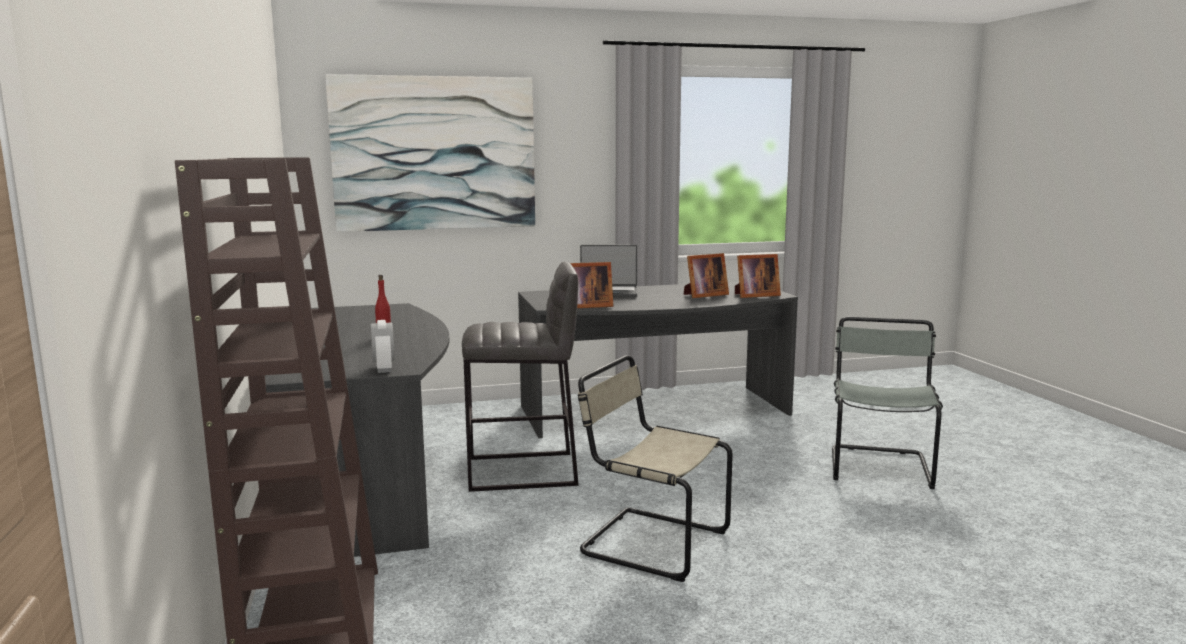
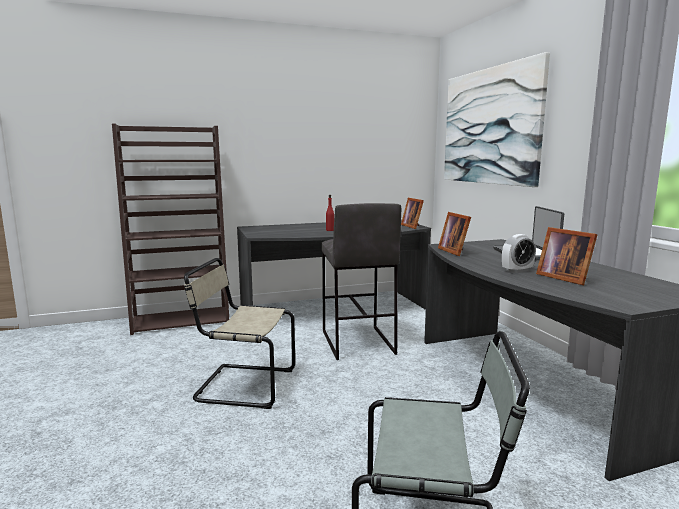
camera: 85 degrees right, 0 degrees up
(384, 369) = (258, 234): alarm clock -> alarm clock (517, 271)
(649, 542) = (242, 385): beige chair -> beige chair turned 105 degrees counterclockwise
(754, 295) = (597, 295): picture frame -> picture frame (413, 226)

